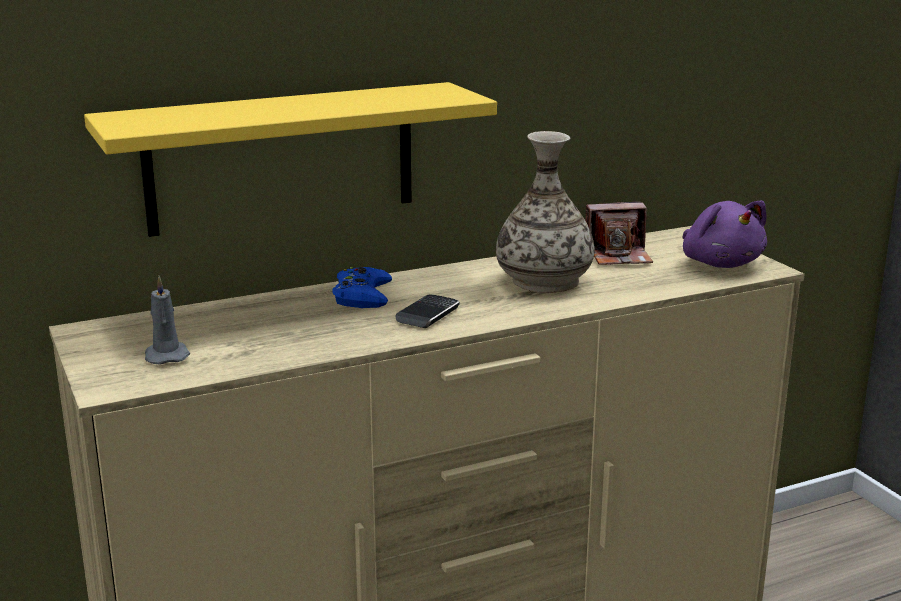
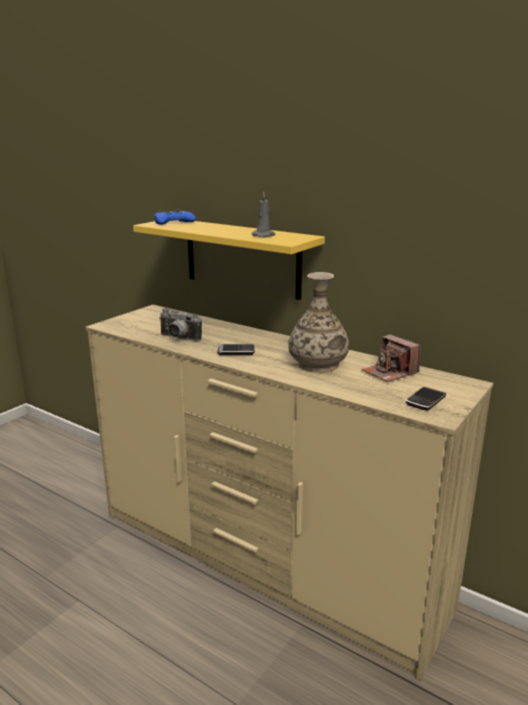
camera: 60 degrees right, 0 degrees up
(166, 355) = (141, 324): grey candle -> grey candle (264, 235)
(299, 341) = (178, 338): none -> camera
(362, 296) = (243, 336): blue game controller -> blue game controller (173, 223)
(720, 263) = (425, 401): purple plush toy -> phone

